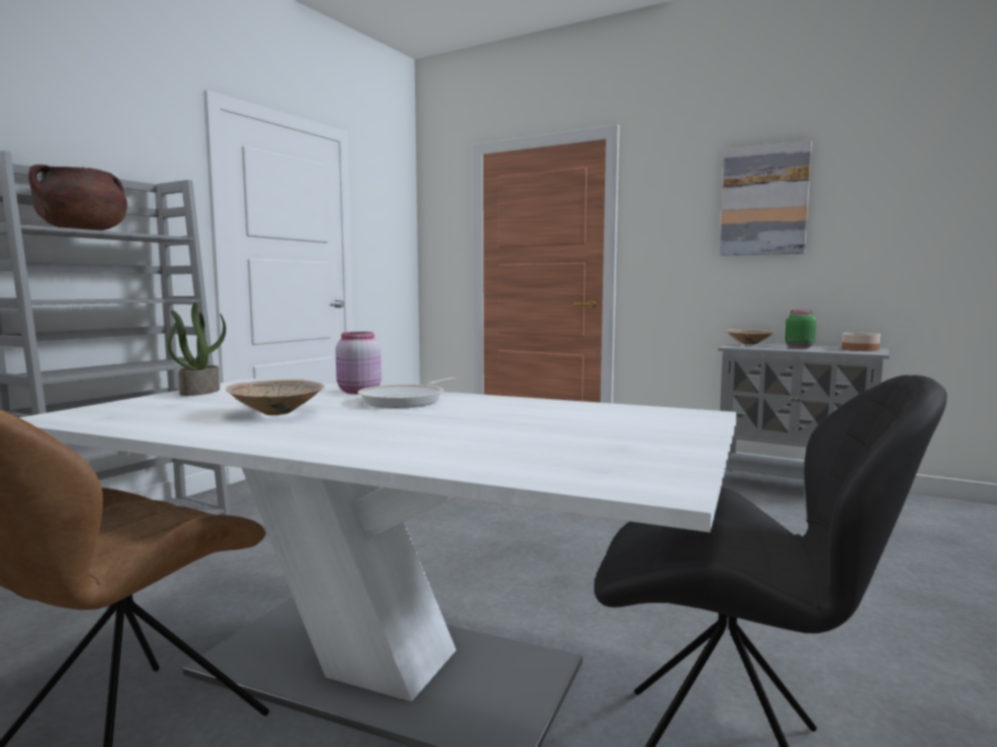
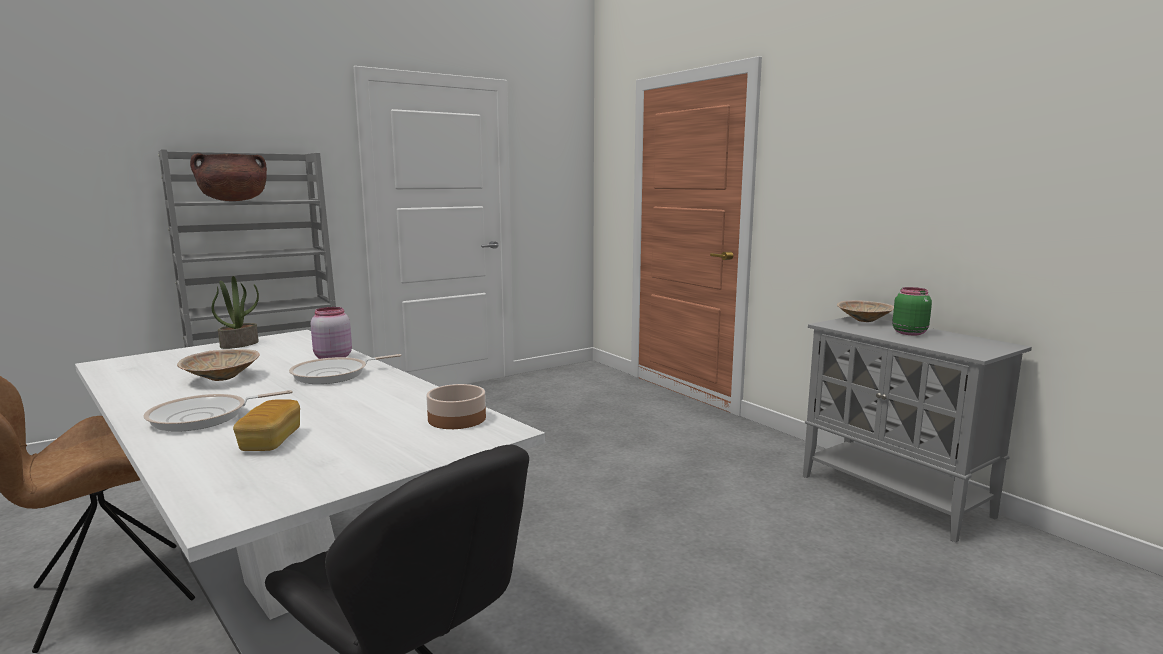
camera: 25 degrees right, 5 degrees up
(367, 438) = (204, 417): none -> frying pan
(512, 442) = (271, 441): none -> bread
(764, 200) = (901, 148): picture -> none
(860, 349) = (979, 345): bowl -> bowl (458, 419)

